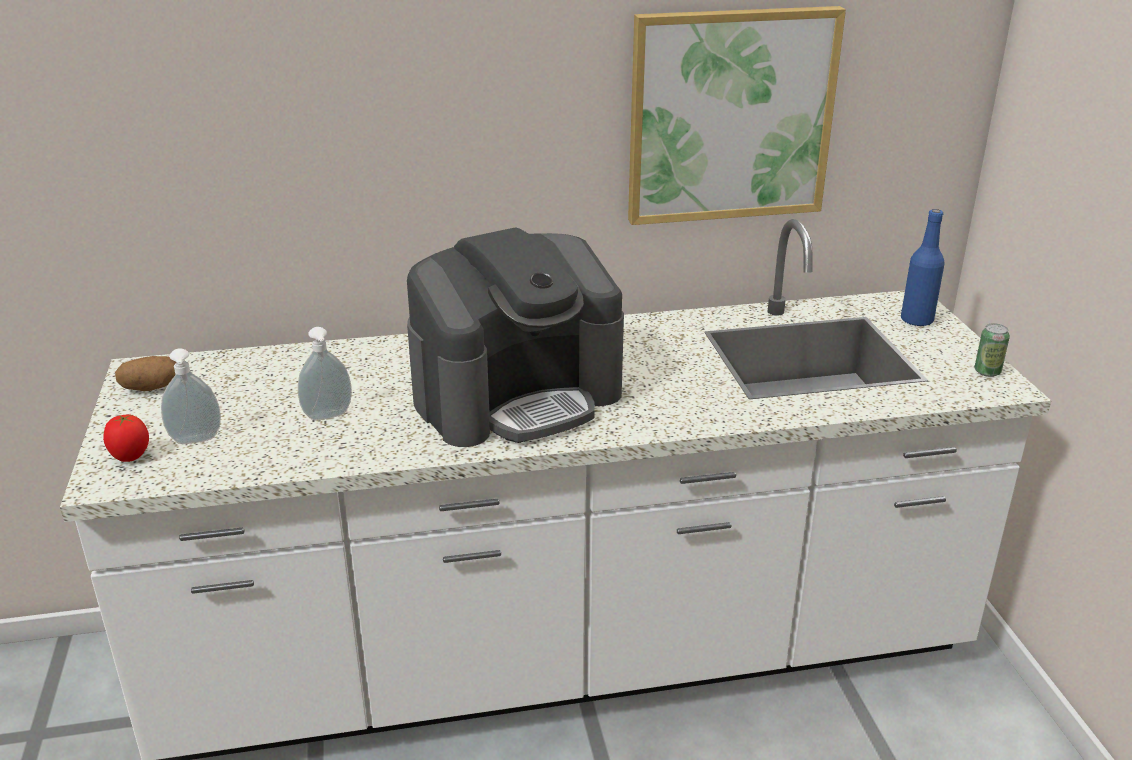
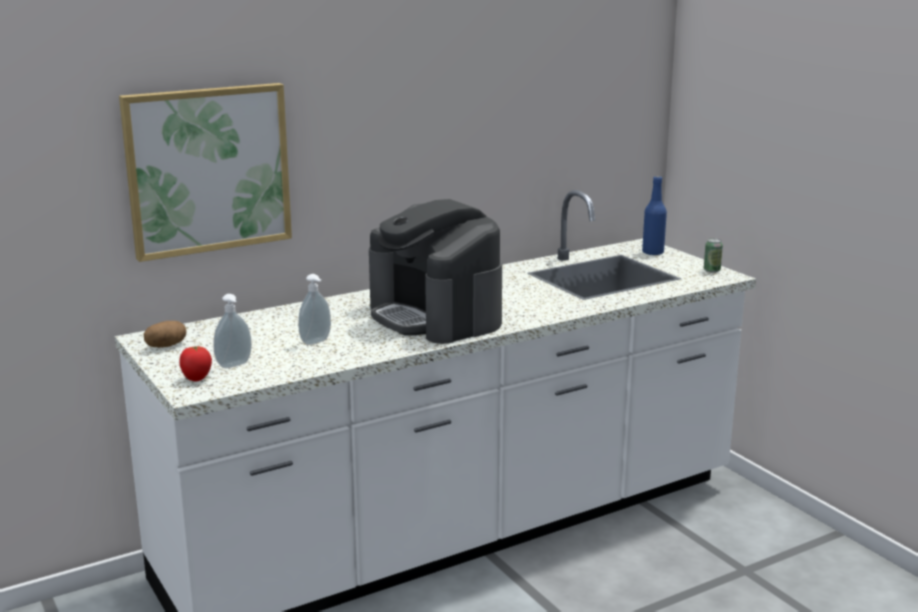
camera: 20 degrees left, 10 degrees down
(517, 396) = (435, 316): coffee machine -> coffee machine turned 105 degrees clockwise
(730, 116) = (523, 126): picture -> picture (208, 169)

